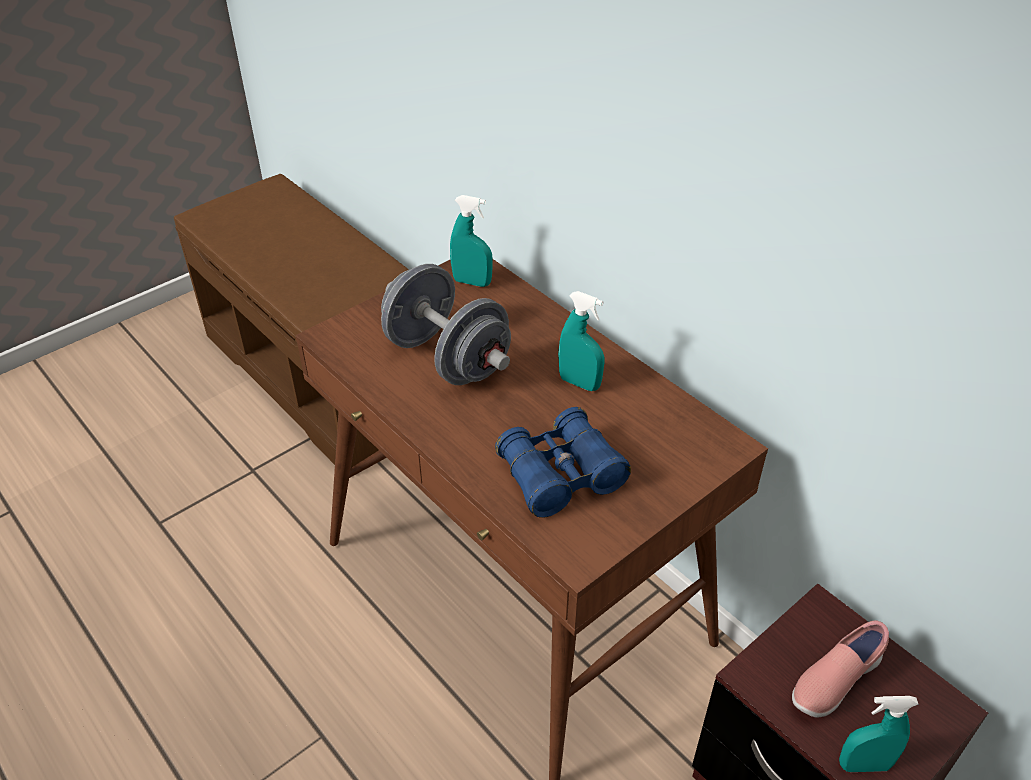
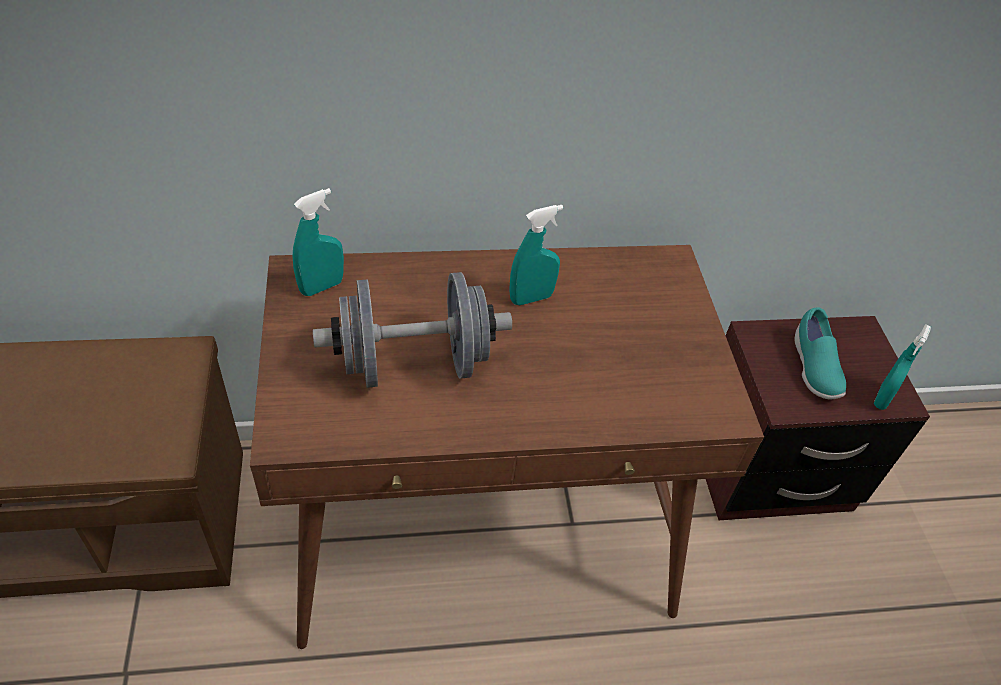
camera: 60 degrees left, 5 degrees up
(560, 475) = (631, 373): blue binoculars -> none
(834, 680) = (813, 368): pink shoe -> turquoise shoe

